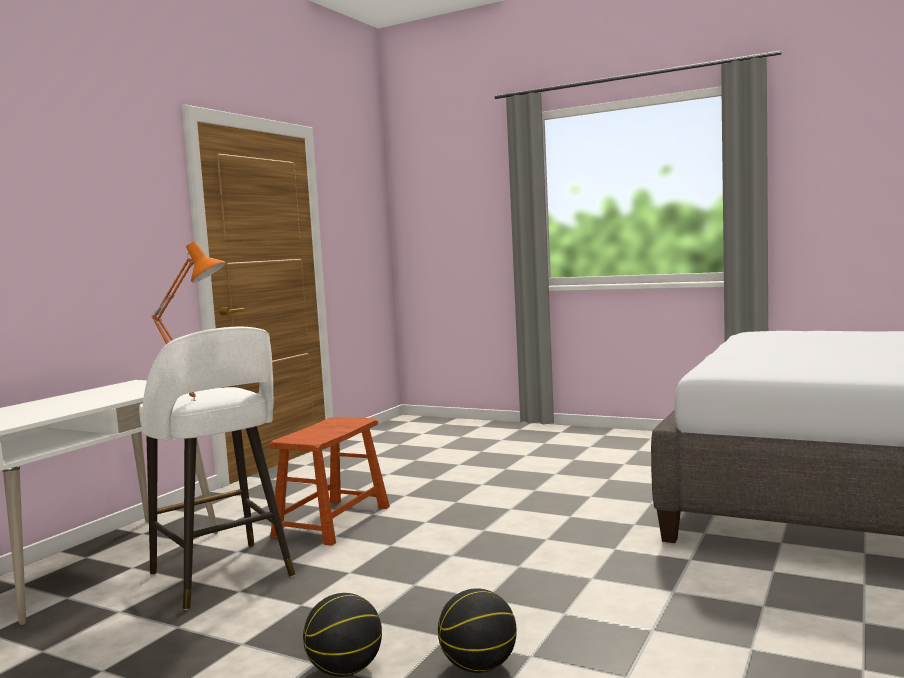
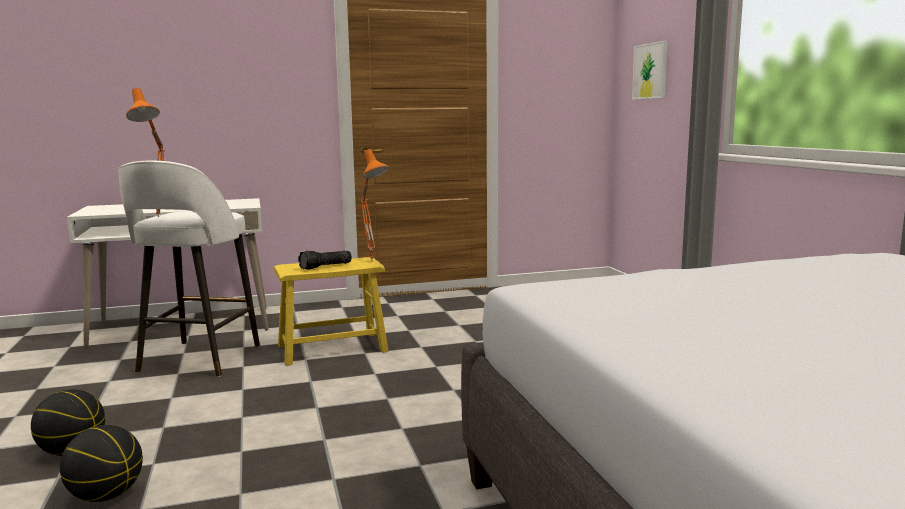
camera: 45 degrees right, 5 degrees up
(329, 430) = (326, 266): none -> flashlight
(333, 521) = (332, 348): brown stool -> yellow stool
(352, 417) = (374, 261): none -> orange table lamp
(442, 222) = (650, 71): none -> picture

